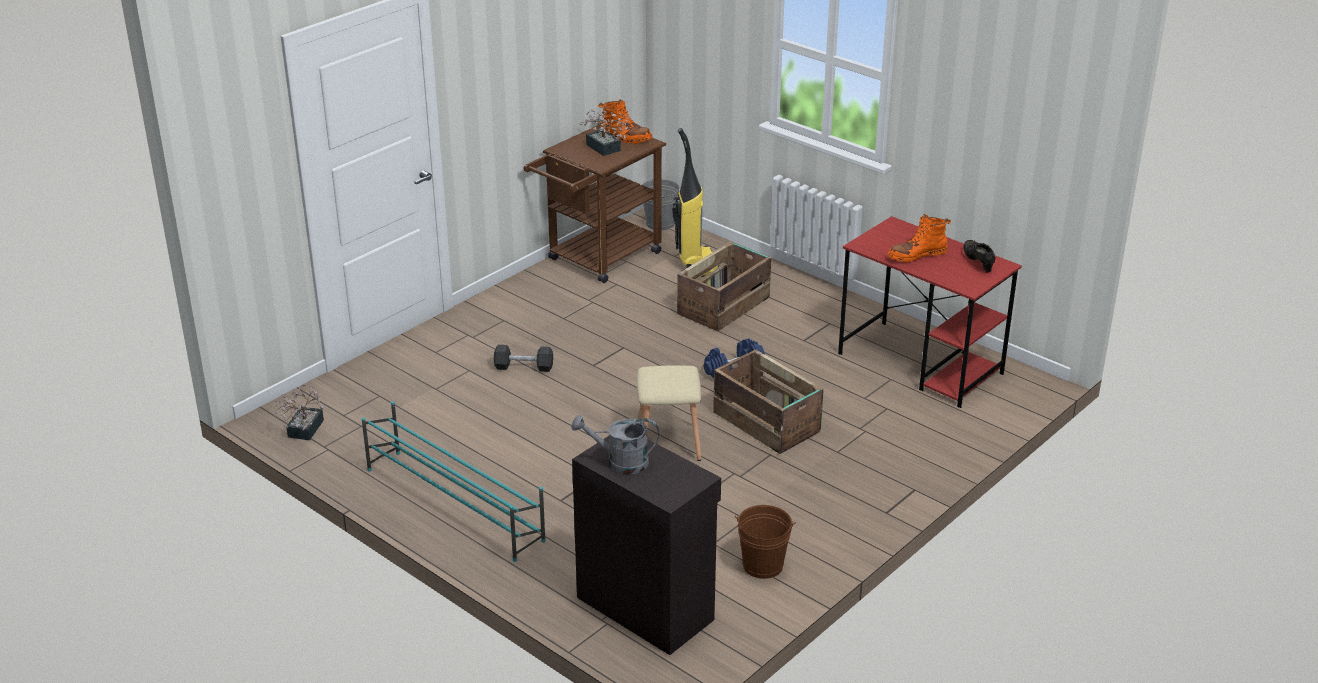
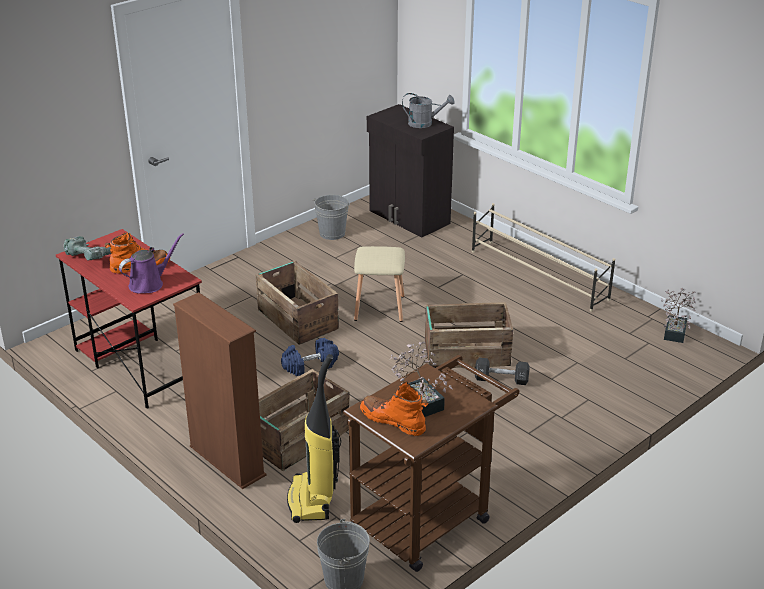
camera: 175 degrees left, 0 degrees up
(453, 503) = (538, 275): turquoise shoe rack -> beige shoe rack
(561, 392) = (465, 353): none -> crate
(763, 565) = (332, 233): brown bucket -> grey bucket
(782, 286) = (227, 461): none -> brown bookcase
(894, 239) = (149, 283): none -> purple watering can
(978, 263) = (91, 257): black shoe -> power drill

